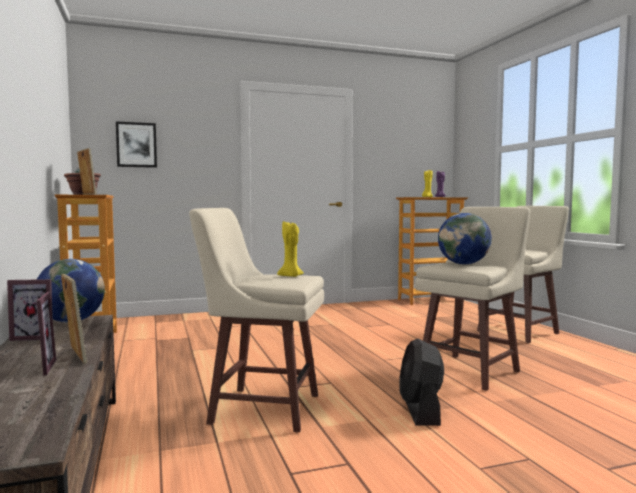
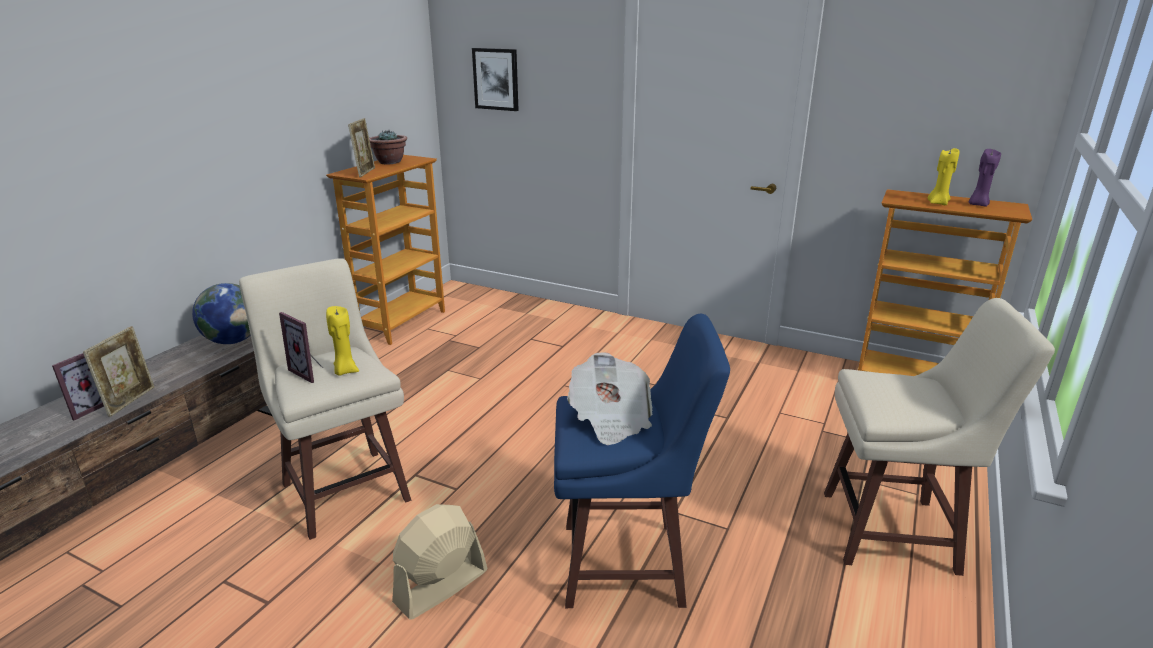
camera: 45 degrees right, 20 degrees up
(36, 337) = (172, 358): picture frame -> picture frame (310, 372)
(420, 411) = (440, 586): black fan -> beige fan
(463, 264) = (610, 419): globe -> newspaper
(471, 371) = (627, 565): beige stool -> blue stool

